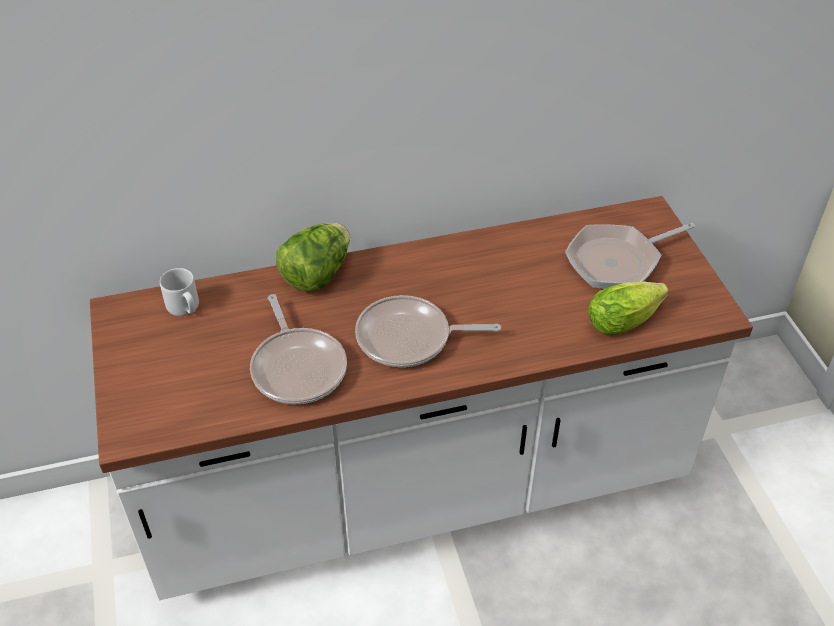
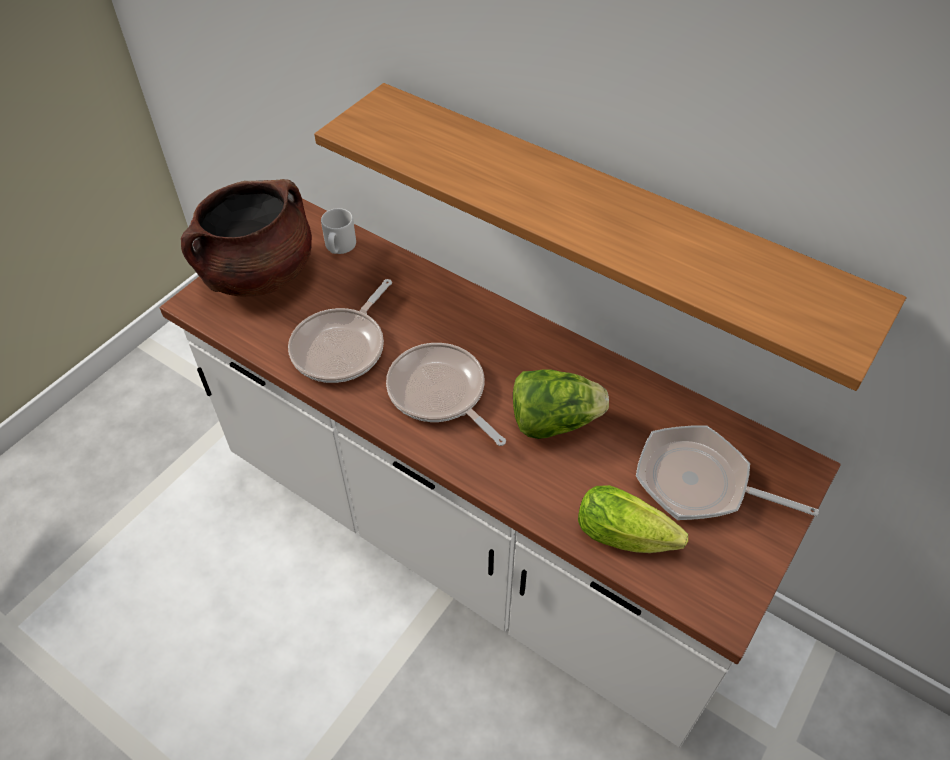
camera: 50 degrees right, 5 degrees up
(149, 375) = (258, 274): none -> brown cooking pot
(317, 274) = (450, 292): lettuce -> lettuce (553, 421)
(441, 119) = (606, 217): none -> shelf

